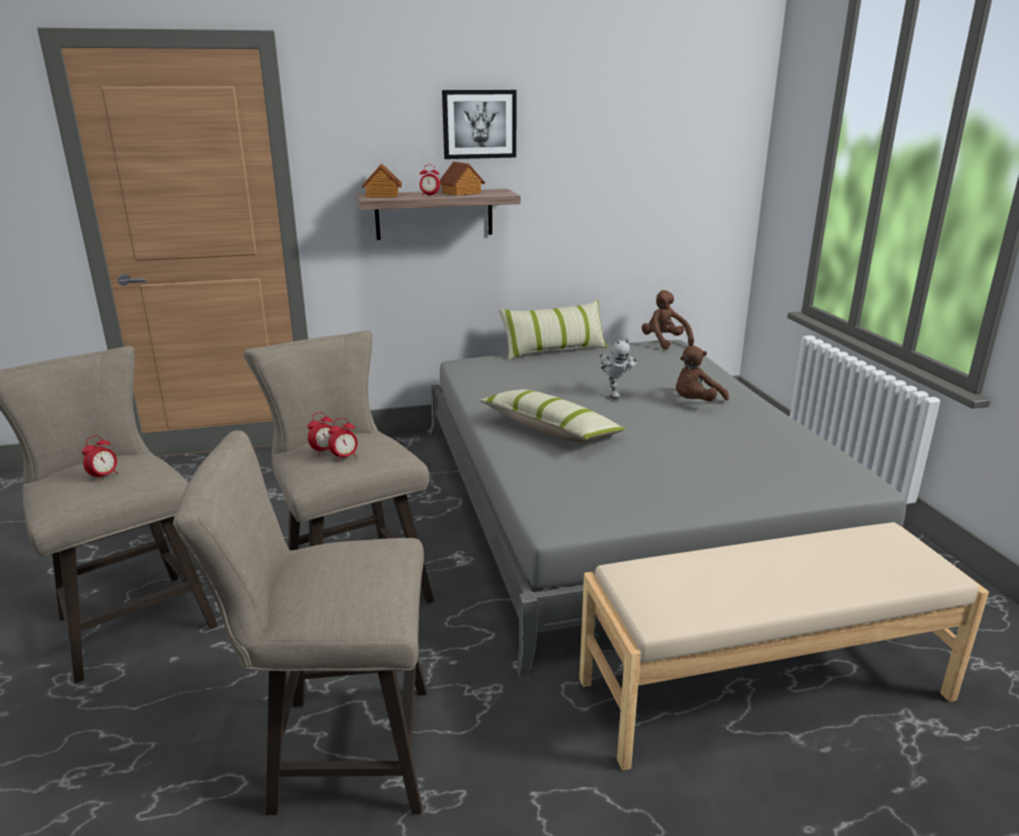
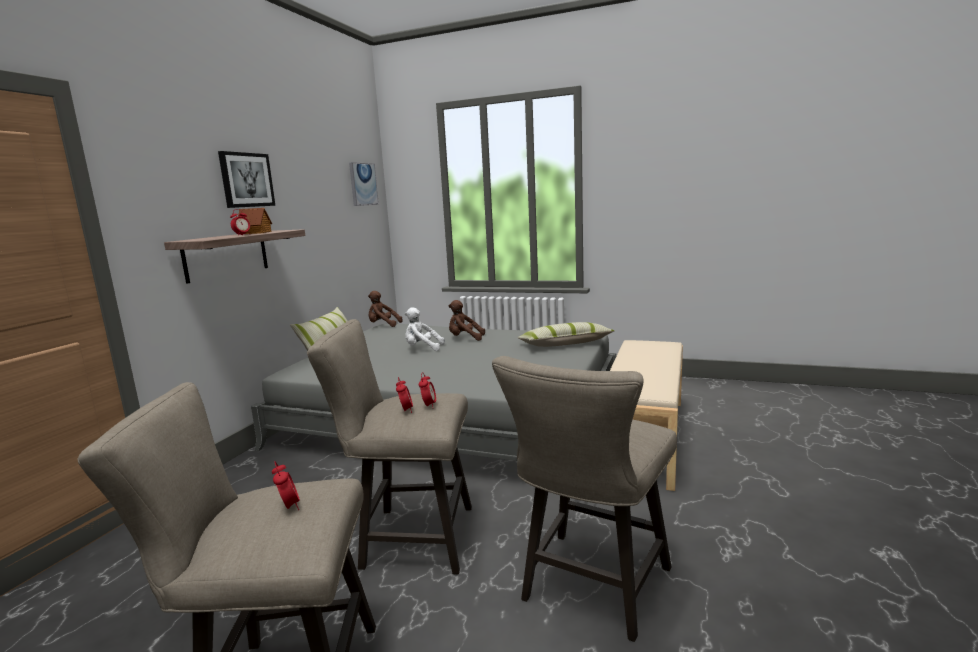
camera: 55 degrees left, 10 degrees down
(382, 195) = (200, 239): toy house -> none
(550, 429) = (437, 371): pillow -> pillow (565, 344)
(614, 394) = (422, 348): toy robot -> white plush toy
(695, 403) = (464, 338): brown plush toy -> brown plush toy turned 105 degrees clockwise
(710, 125) = (363, 184): none -> picture

